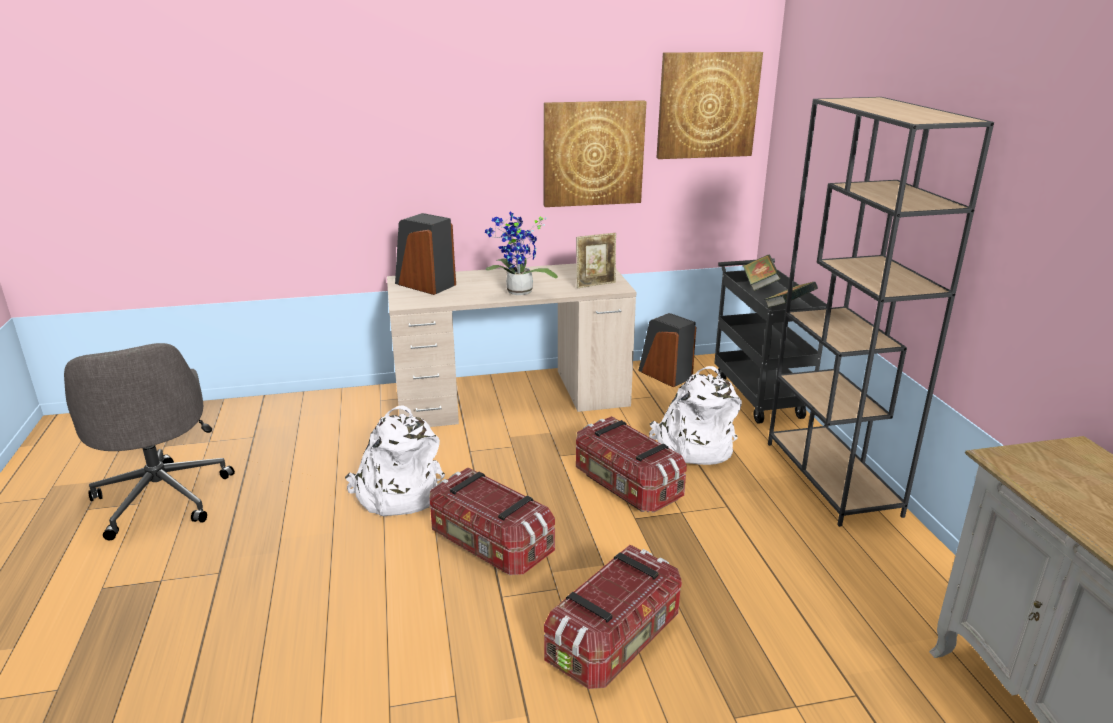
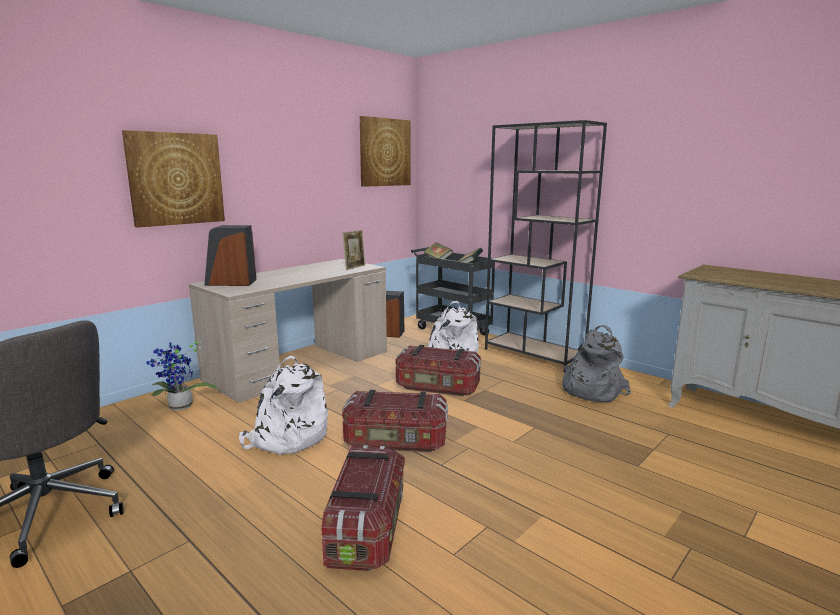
camera: 35 degrees left, 10 degrees down
(518, 293) = (310, 277): potted plant -> potted plant (180, 408)
(593, 153) = (325, 182): picture -> picture (176, 179)
(615, 641) = (536, 458): storage box -> storage box (367, 528)
(836, 572) = (590, 390): none -> grey backpack

